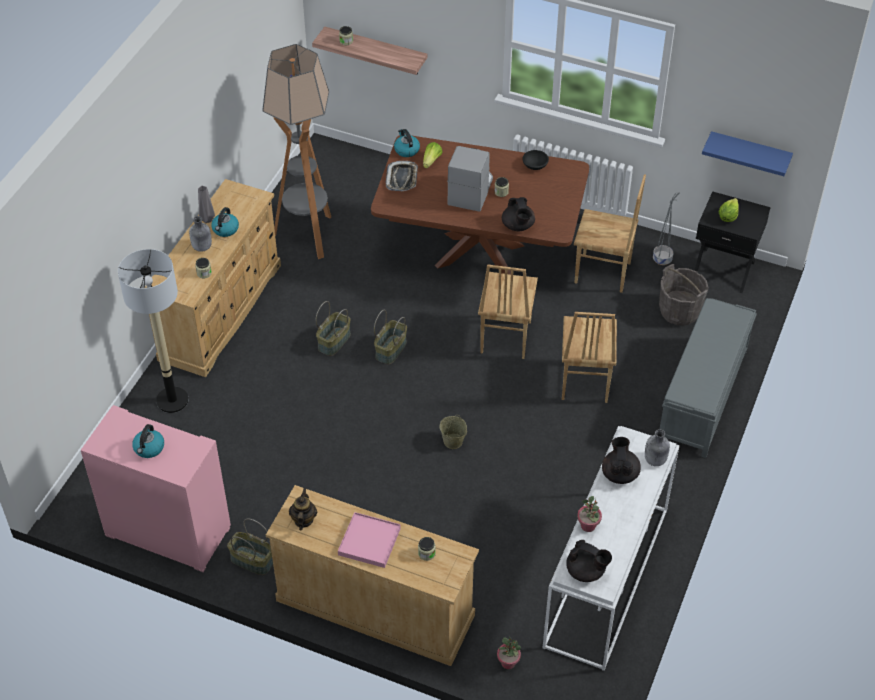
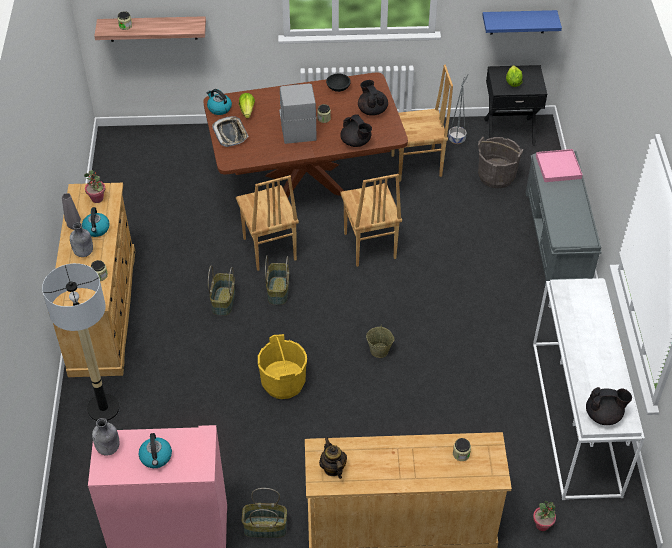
camera: 25 degrees left, 0 degrees up
(308, 236) = (145, 217): floor lamp -> none
(344, 437) = (283, 382): none -> yellow bucket
(369, 542) = (404, 464): pink tray -> pink tray (558, 167)
(583, 382) = (456, 260): brown chair -> brown chair (268, 249)
(588, 526) = (580, 375): potted plant -> potted plant (97, 198)
(620, 473) = (576, 320): black teapot -> black teapot (372, 110)
(655, 460) = (596, 298): grey bottle -> grey bottle (108, 448)

